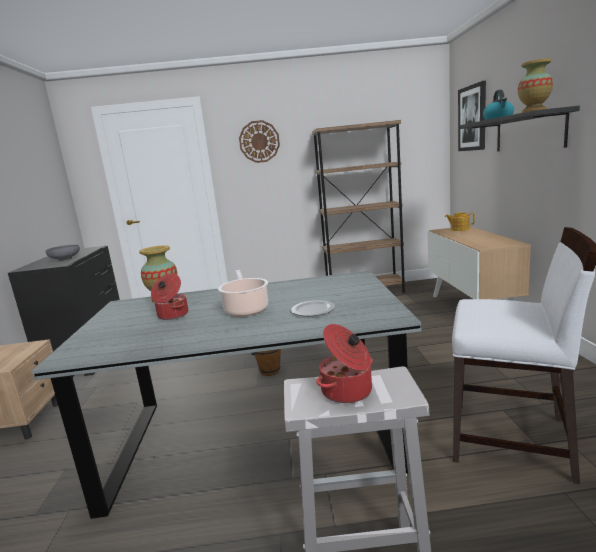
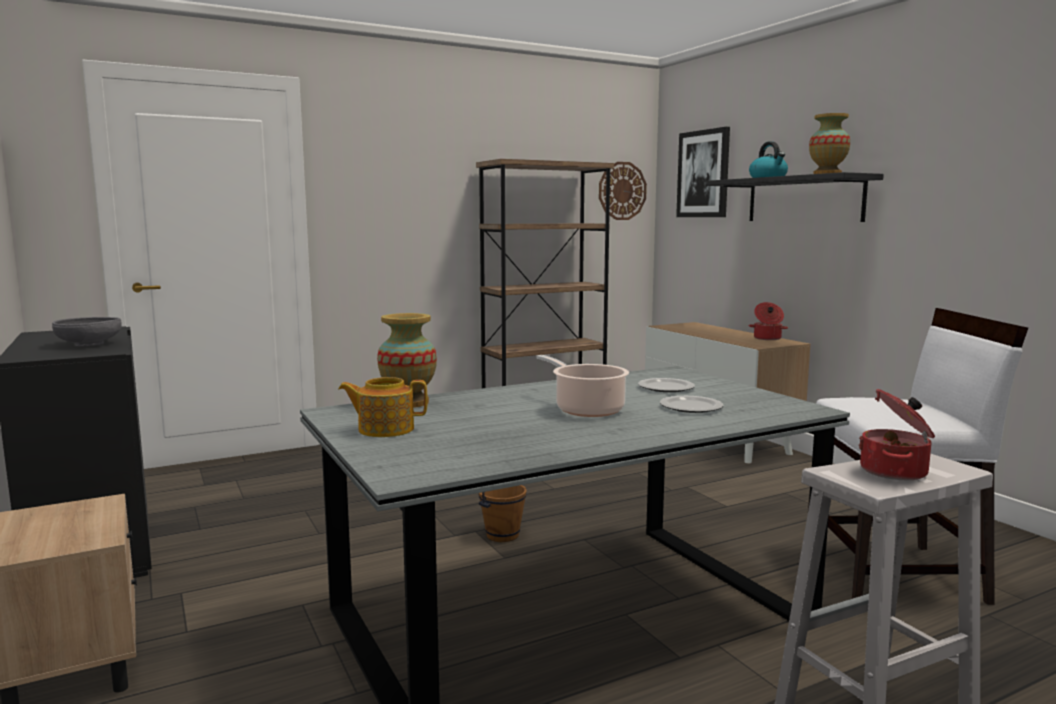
camera: 25 degrees left, 5 degrees down
(172, 315) = (476, 421): cooking pot -> cooking pot (767, 338)
(259, 141) = (392, 167): wall clock -> wall clock (622, 191)
(326, 291) = (665, 388): none -> plate
(459, 229) = (690, 325): teapot -> teapot (385, 429)

